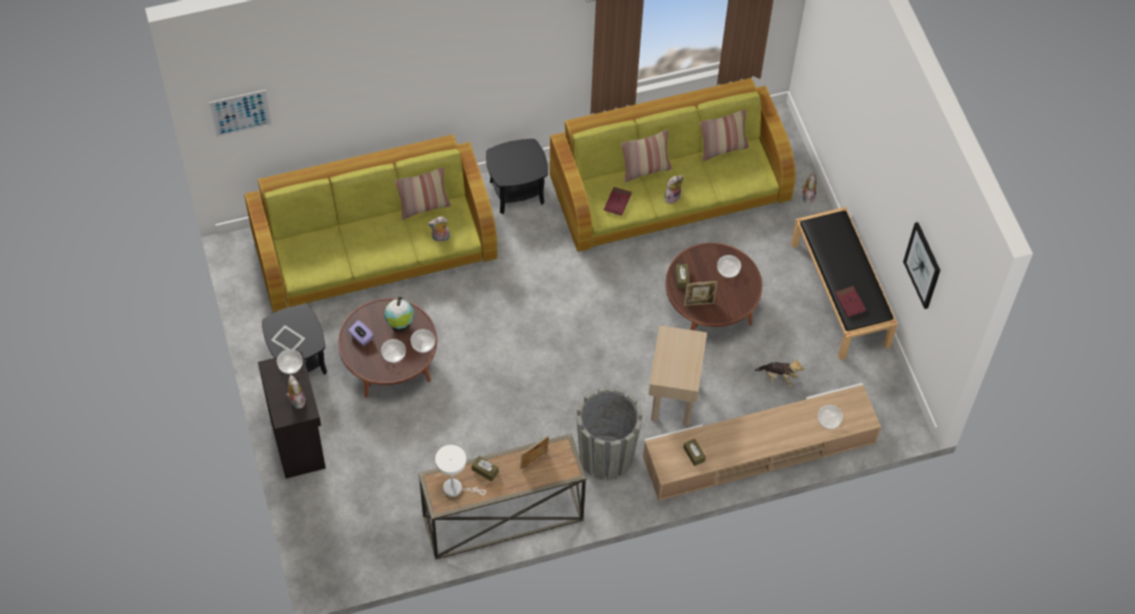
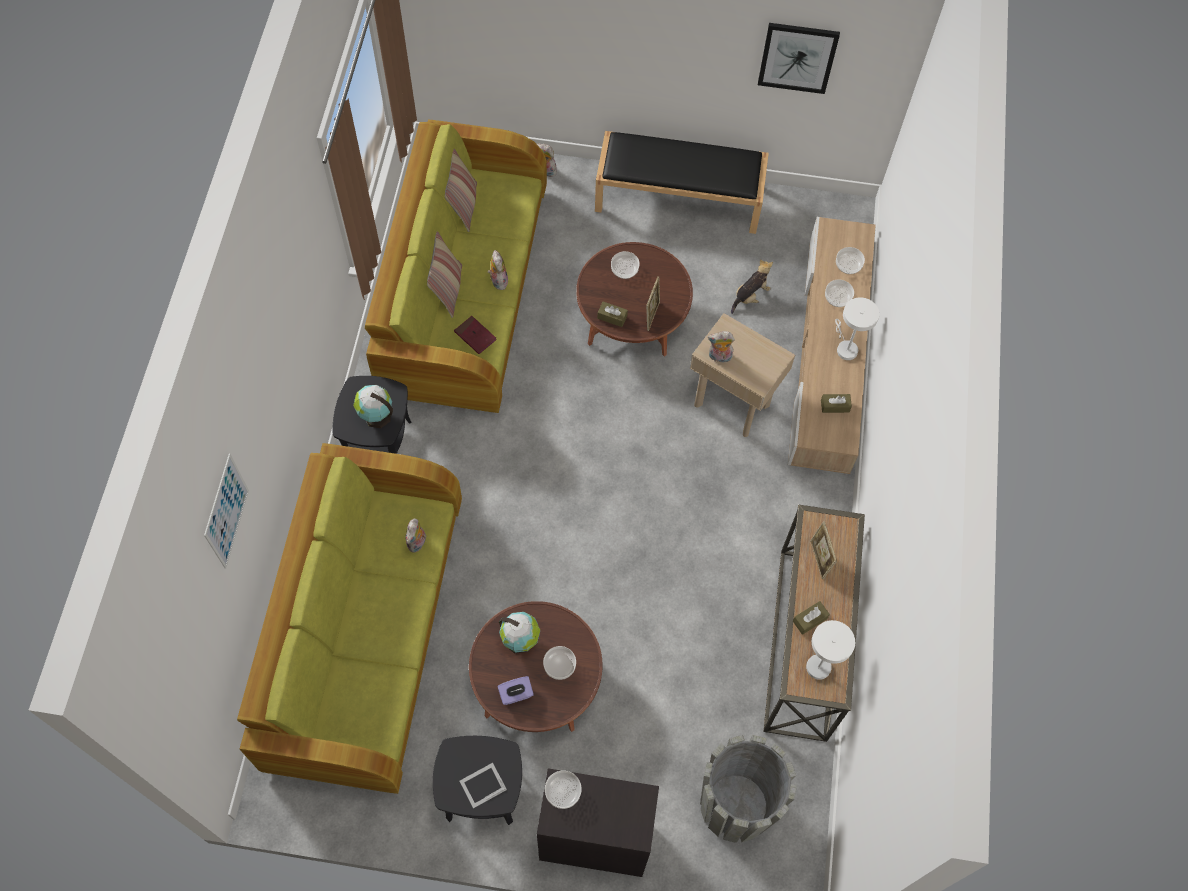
camera: 65 degrees left, 5 degrees up
(240, 113) = (187, 679): picture -> picture (226, 511)
(296, 400) = (619, 806): plush toy -> plush toy (719, 357)
(423, 207) = (363, 543): pillow -> none
(423, 344) = (563, 625): bowl -> bowl (838, 297)
(514, 167) = (376, 416): none -> globe
(606, 456) = (771, 501): grey planter -> grey planter (735, 806)
(750, 444) = (845, 348): none -> white table lamp
(850, 302) = (727, 178): red book -> none

